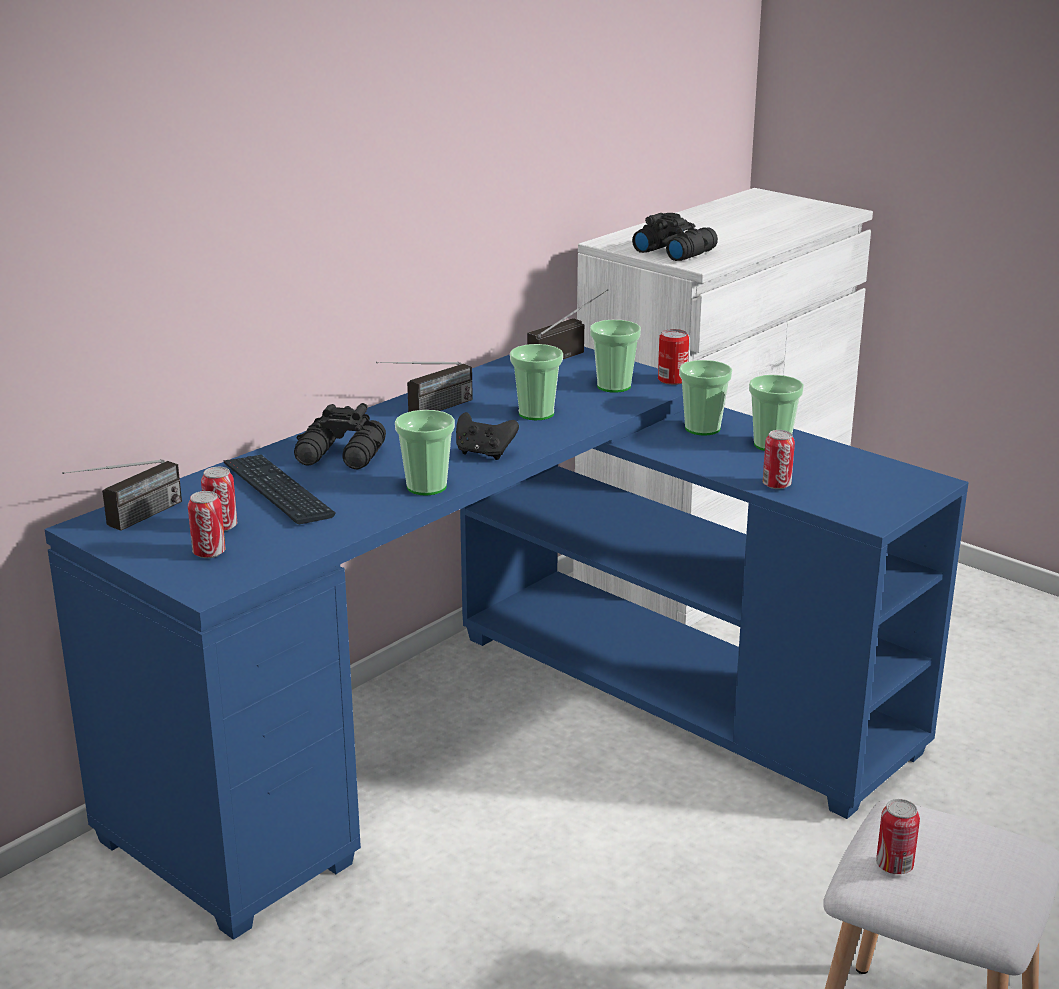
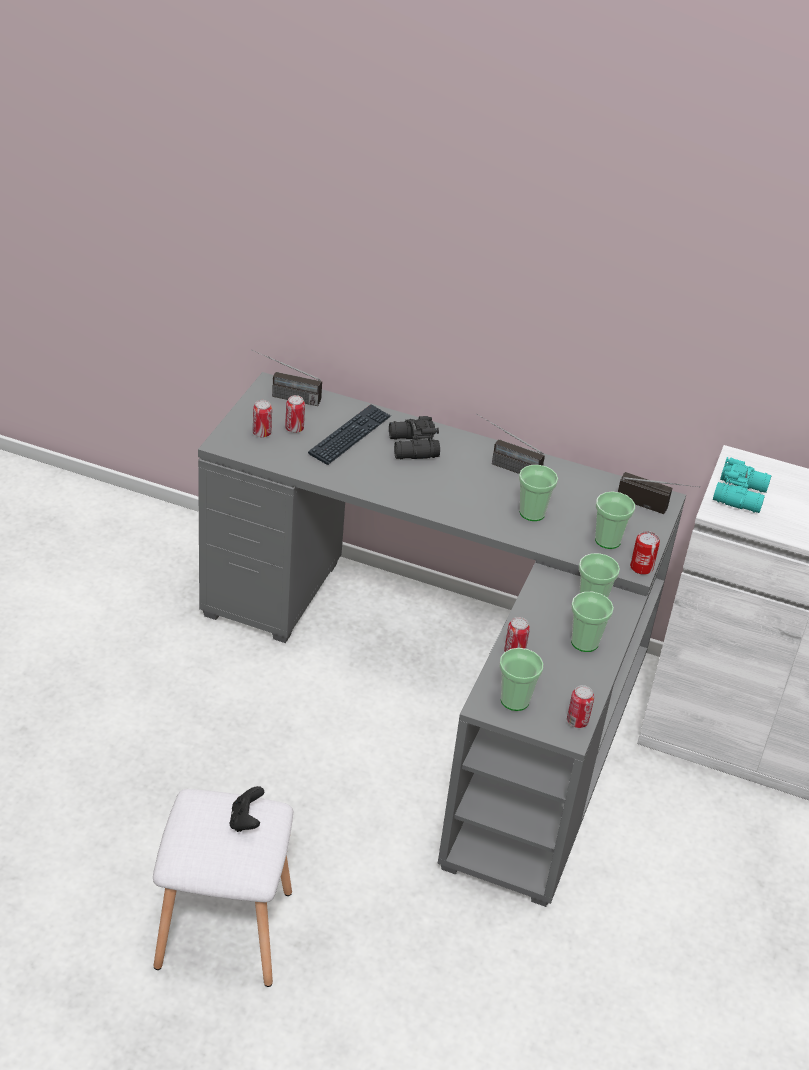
camera: 65 degrees right, 15 degrees up
(426, 487) = (388, 490): cup -> cup (514, 700)
(484, 453) = (451, 503): black game controller -> black game controller (246, 821)
(514, 735) = (448, 681): blue desk -> grey desk
(674, 251) = (741, 495): black binoculars -> turquoise binoculars
(894, 866) = (208, 808): can -> can (577, 721)

